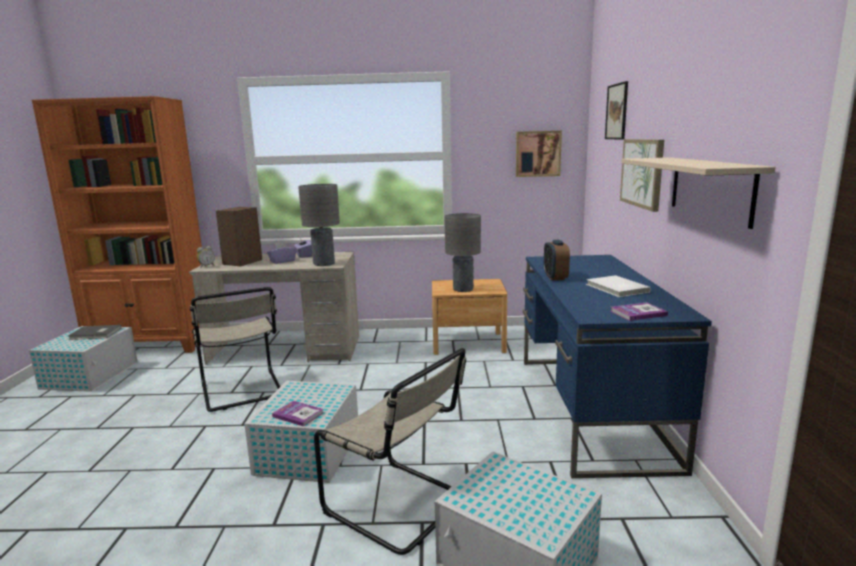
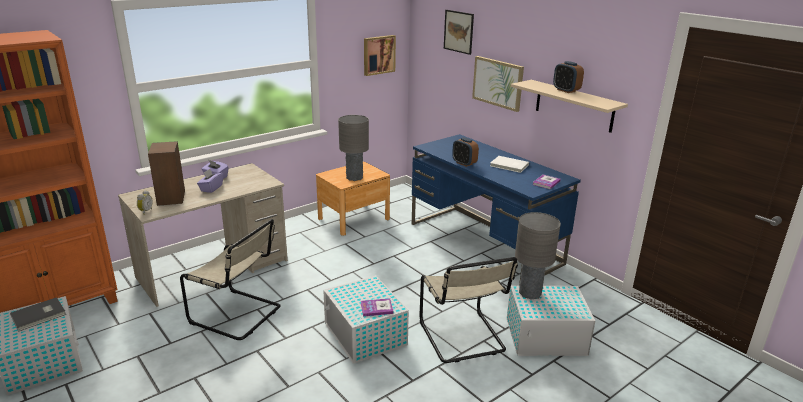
camera: 40 degrees left, 10 degrees up
(324, 263) = (257, 183): grey table lamp -> grey table lamp (529, 293)
(400, 506) = (463, 338): beige chair -> beige chair turned 75 degrees clockwise
(692, 160) = (566, 90): none -> alarm clock

